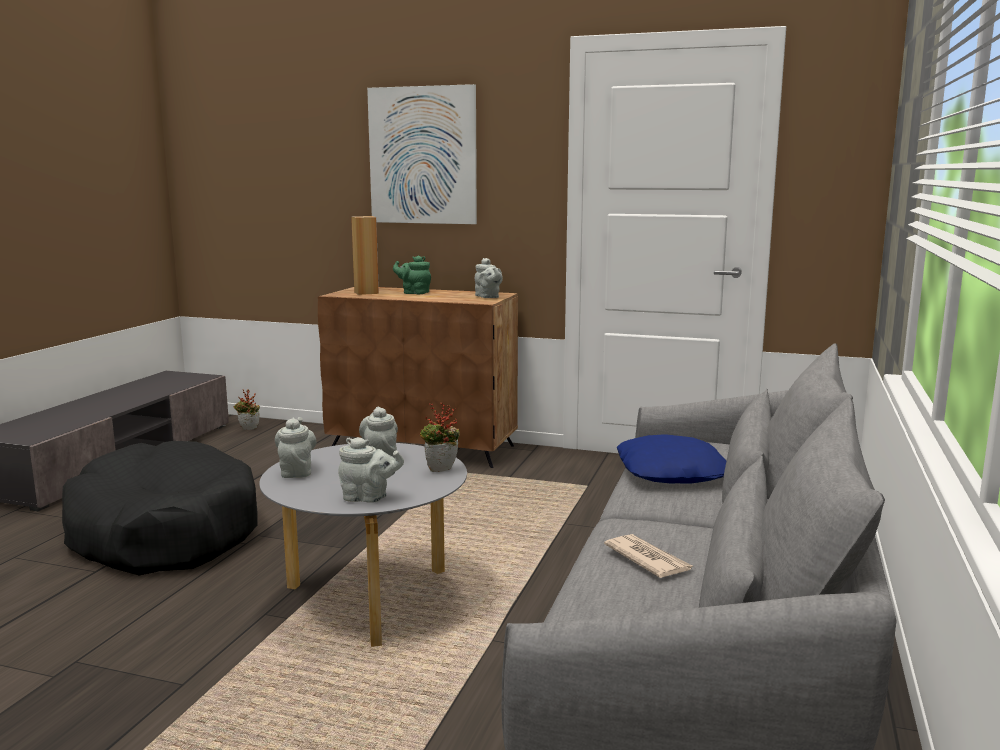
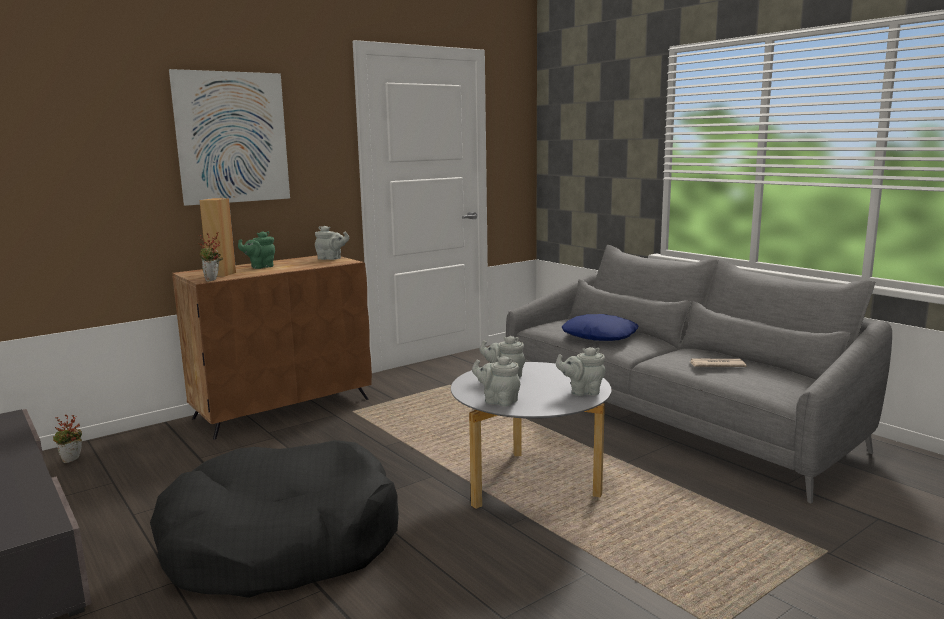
camera: 55 degrees left, 0 degrees up
(368, 498) = (582, 392): grey teapot -> grey teapot turned 135 degrees counterclockwise
(441, 471) = (554, 369): potted plant -> potted plant (213, 280)

